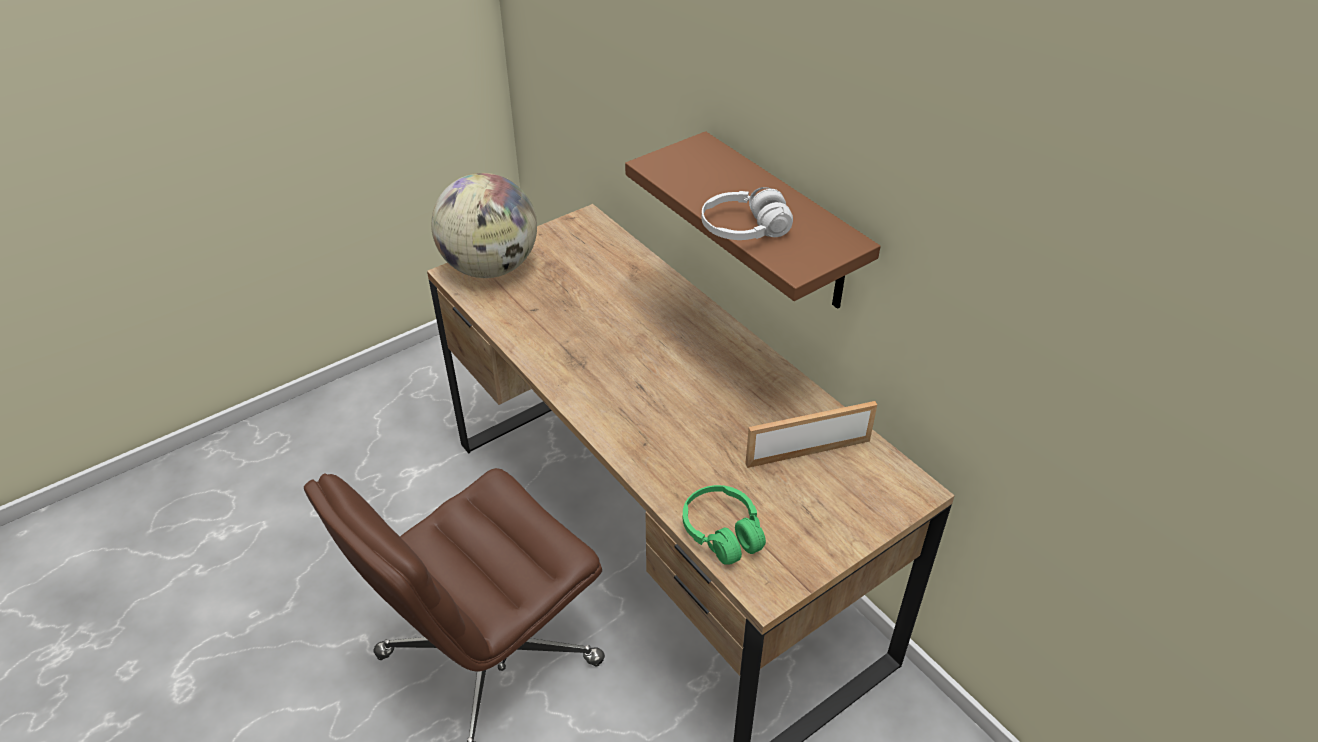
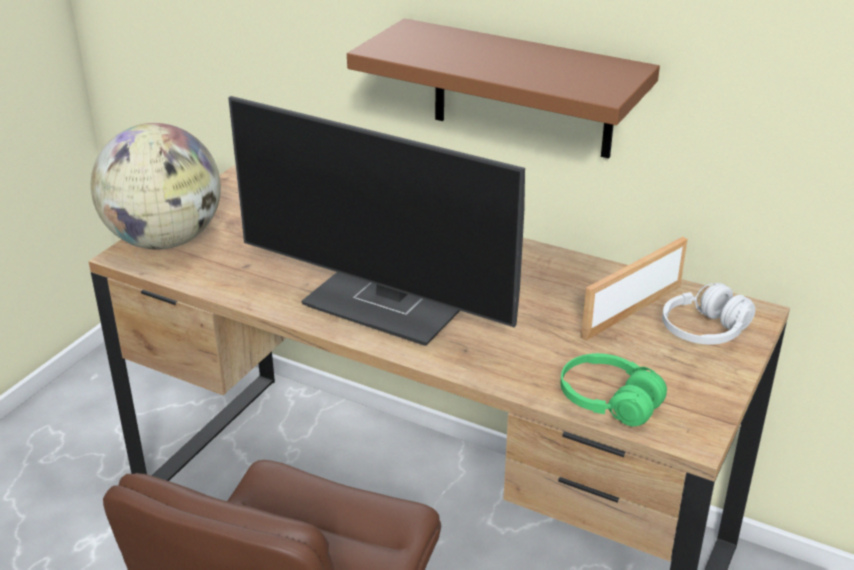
camera: 25 degrees left, 10 degrees down
(616, 382) = (390, 305): none -> monitor
(744, 229) = (523, 77): white headphones -> white headphones (704, 331)

